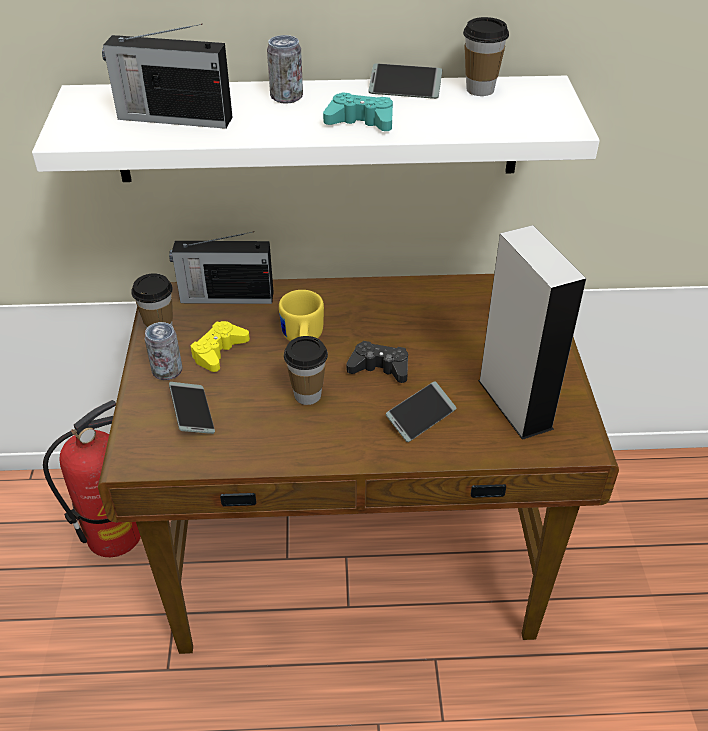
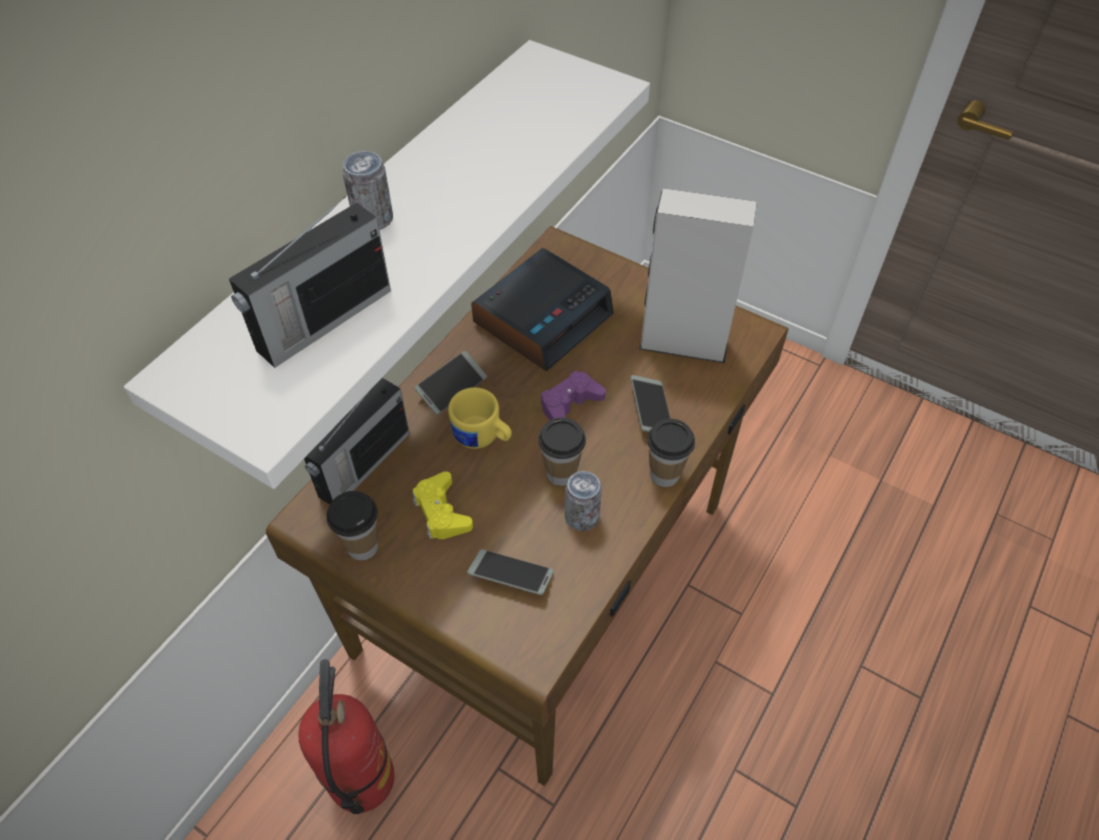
camera: 55 degrees left, 10 degrees up
(167, 371) = (432, 569): can -> can (582, 517)
(361, 121) = (479, 194): turquoise game controller -> none
(379, 368) = (570, 403): black game controller -> purple game controller
(405, 89) = (447, 138): phone -> phone (451, 387)
(449, 313) = (543, 318): none -> alarm clock
(480, 89) = (501, 97): cup -> cup (664, 475)

